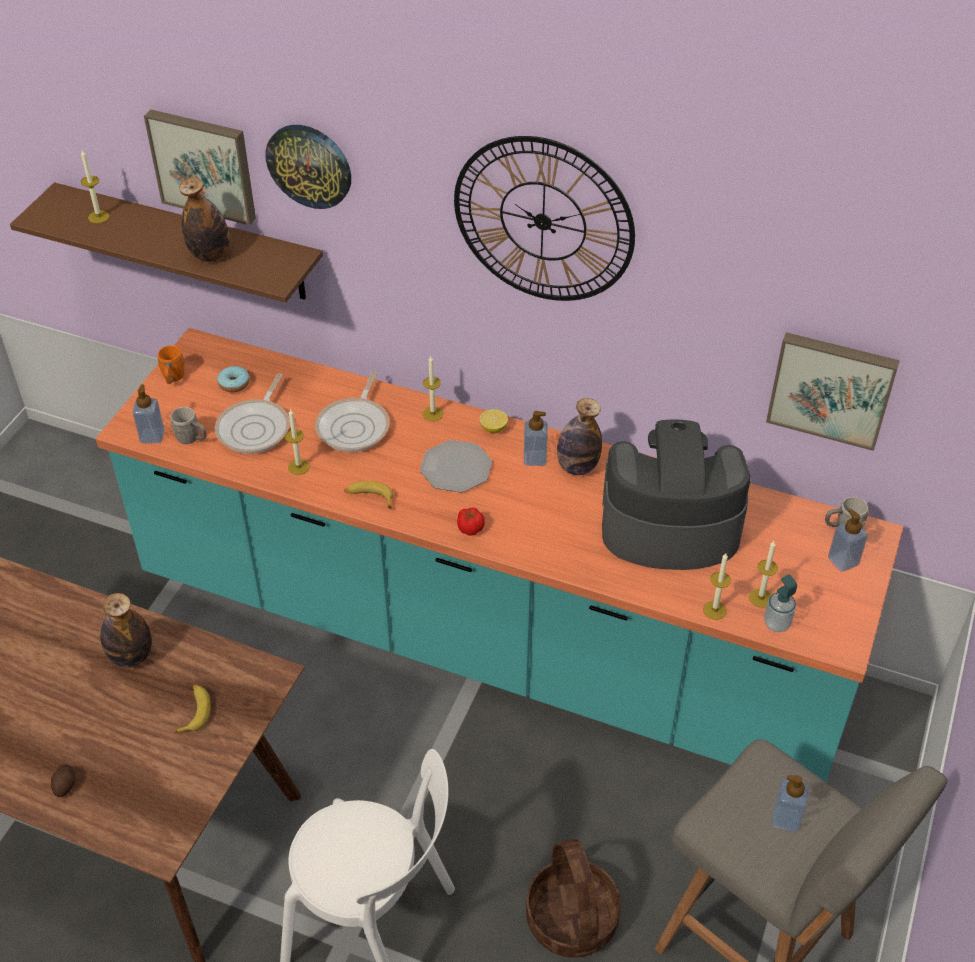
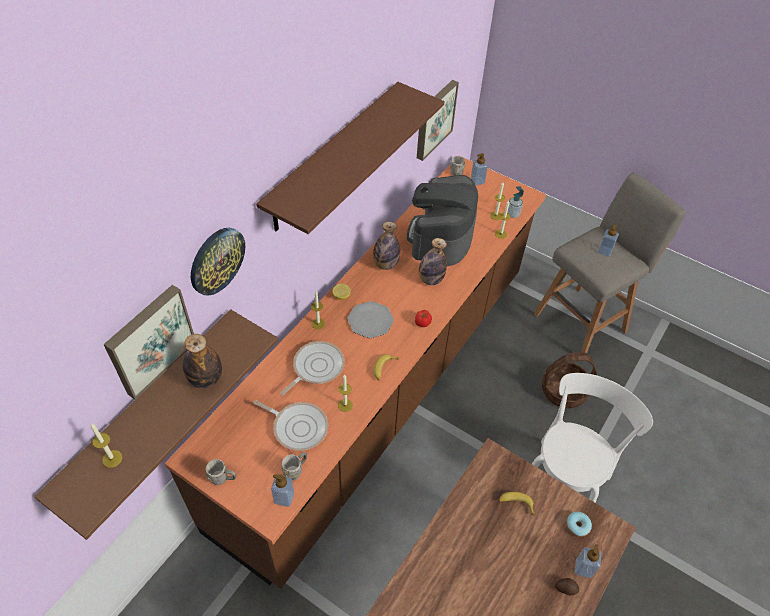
camera: 80 degrees left, 5 degrees up
(131, 656) = (465, 541): bottle -> bottle (430, 279)
(173, 378) = (223, 478): orange mug -> grey mug
(234, 384) = (245, 436): donut -> donut (577, 526)
(355, 426) = (316, 367): frying pan -> frying pan turned 75 degrees counterclockwise
(487, 635) = (380, 391): turquoise counter -> brown counter
(534, 458) = (373, 282): soap dispenser -> soap dispenser (583, 568)
(543, 221) = (333, 157): wall clock -> brown shelf

